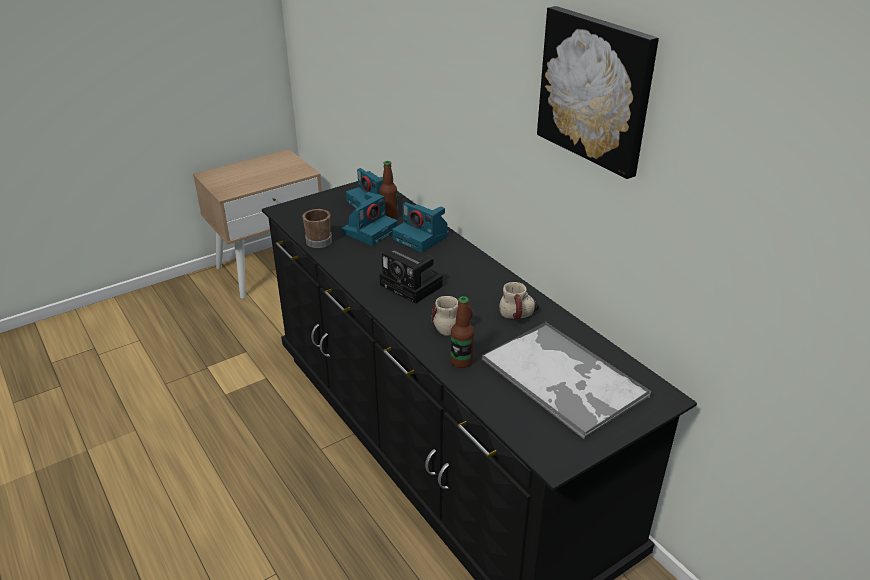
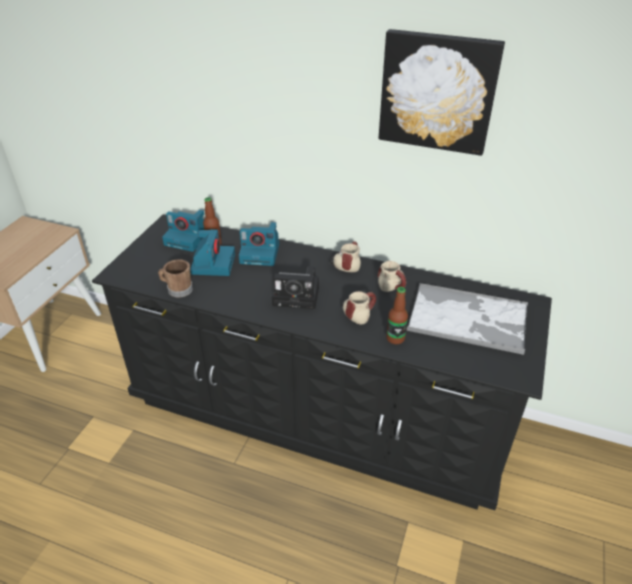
camera: 35 degrees left, 5 degrees up
(492, 278) = (346, 265): none -> mug

